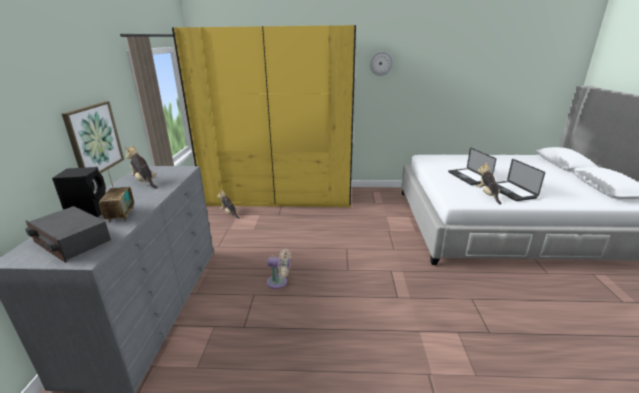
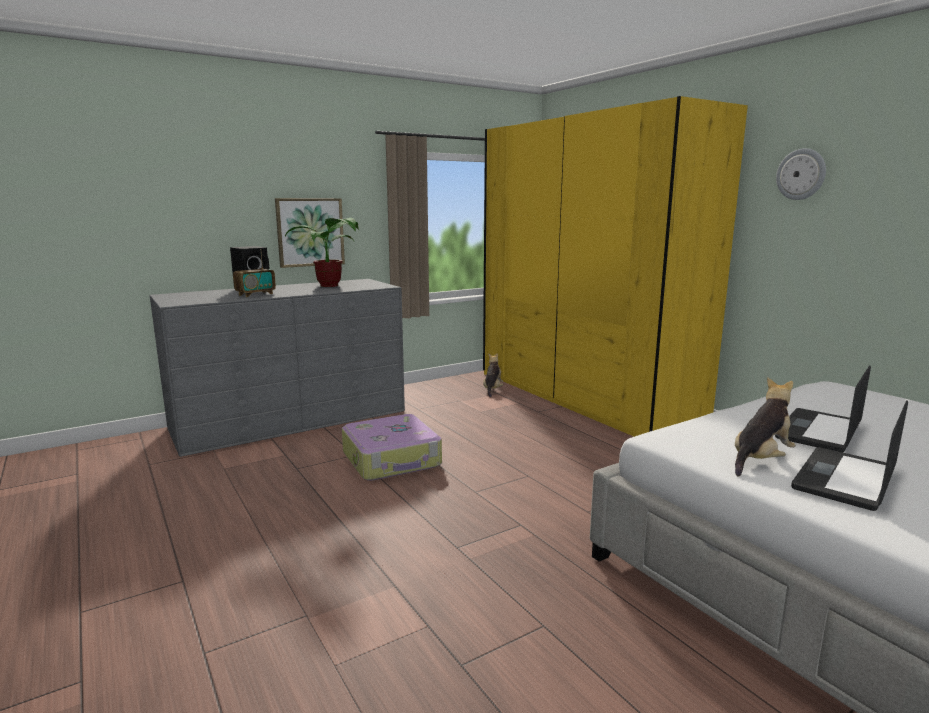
camera: 55 degrees right, 10 degrees down
(72, 242) = (198, 297): radio -> none
(145, 182) = (332, 286): plush toy -> potted plant
(279, 282) = (392, 459): beige fan -> suitcase

